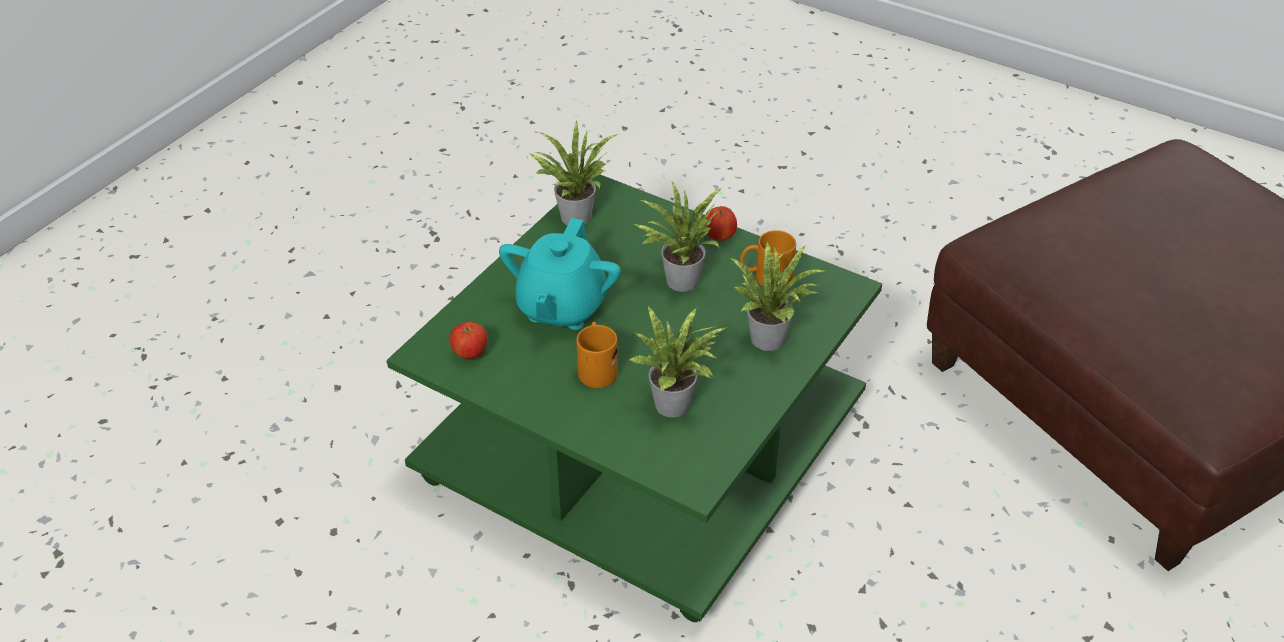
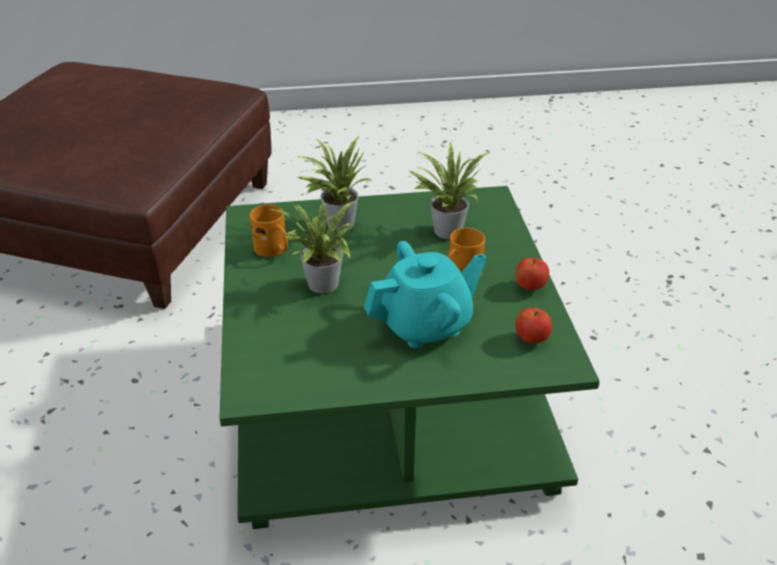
camera: 130 degrees left, 5 degrees down
(573, 215) = (303, 387): potted plant -> none
(719, 237) = (247, 292): apple -> apple (530, 287)

